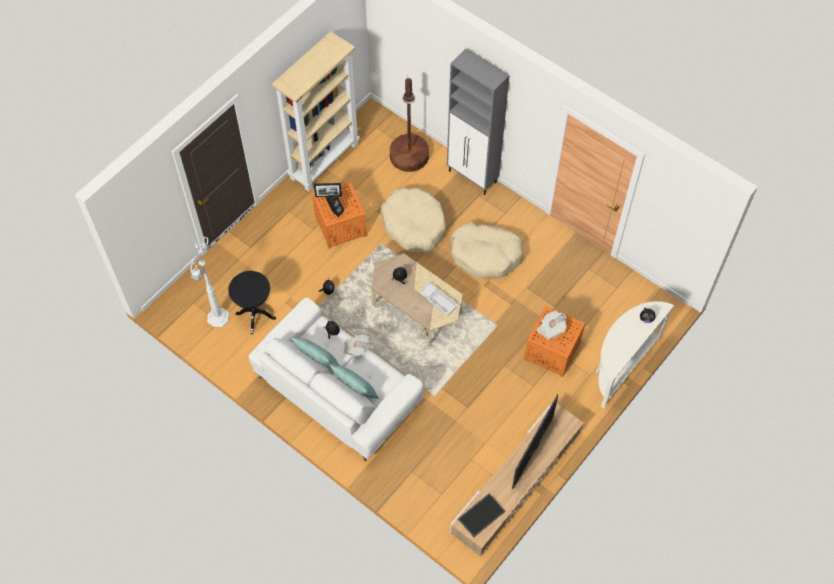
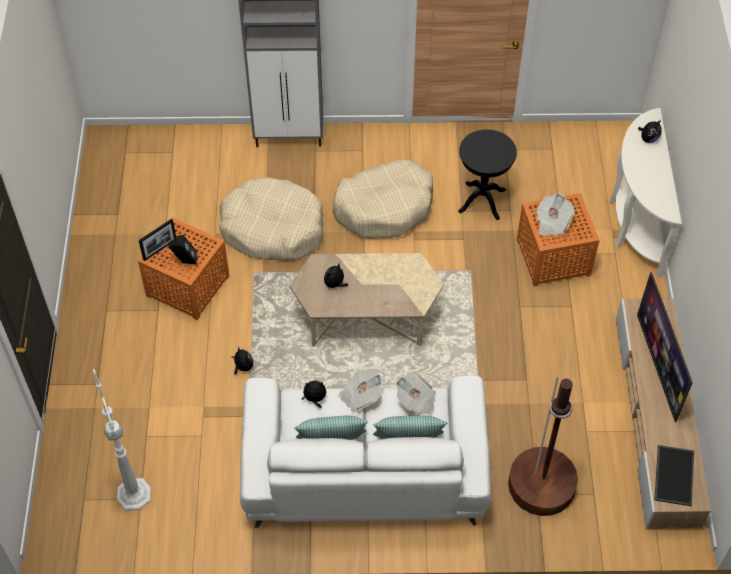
camera: 40 degrees left, 5 degrees down
(255, 316) = (181, 458): black side table -> black side table (482, 200)
(324, 160) = (95, 227): beige bookcase -> none
(381, 371) = (416, 400): none -> newspaper
(409, 156) = (195, 159): brown floor lamp -> brown floor lamp (542, 485)
(439, 300) = (402, 277): white tray -> none

